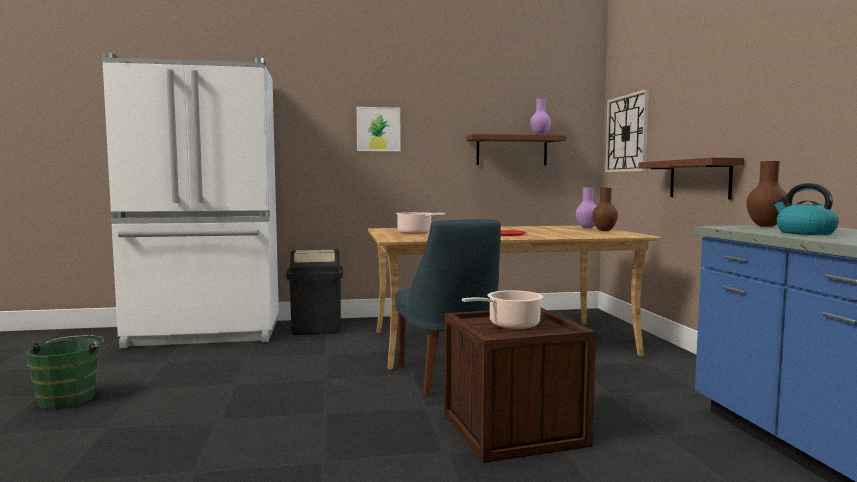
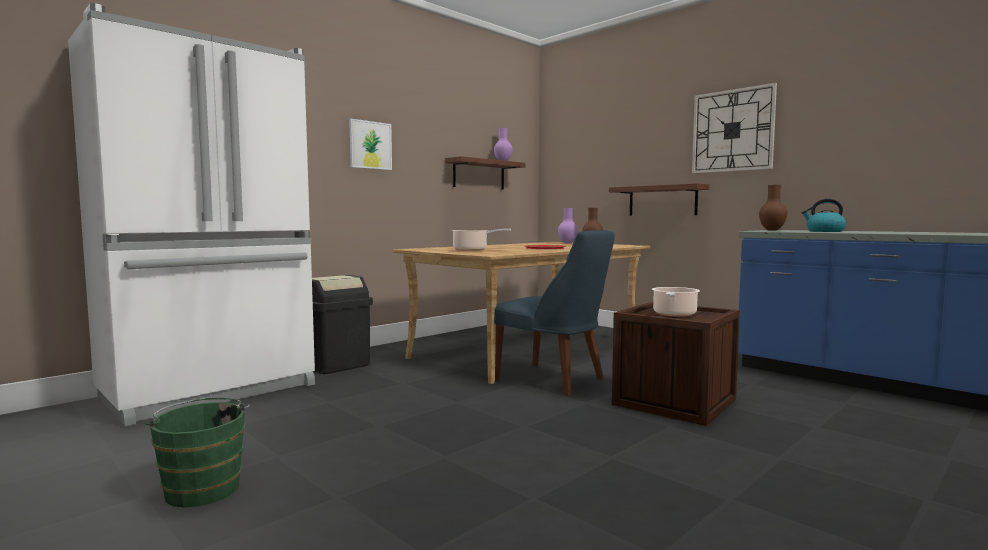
camera: 35 degrees left, 0 degrees up
(627, 133) = (572, 164): wall clock -> wall clock (732, 130)

